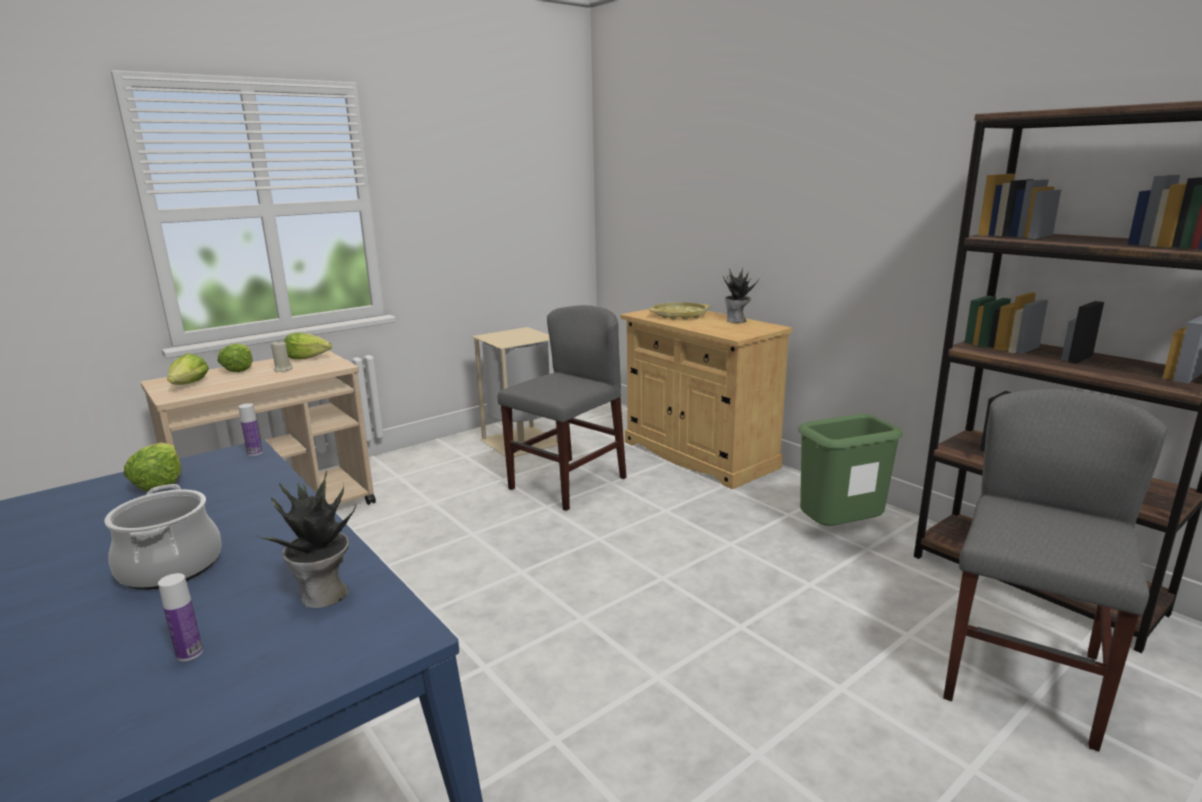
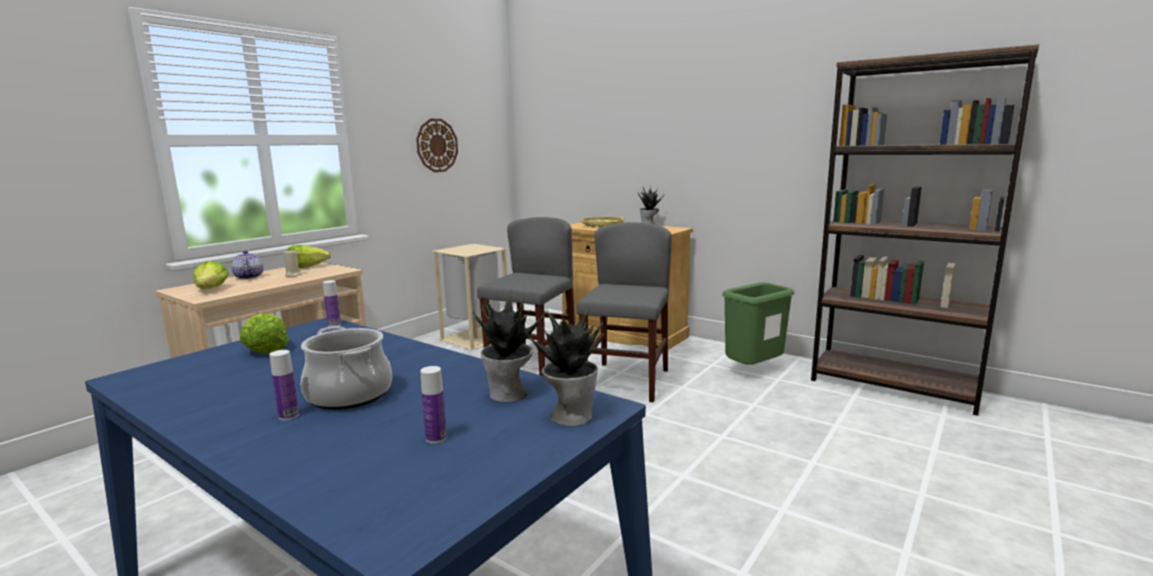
camera: 15 degrees left, 5 degrees down
(89, 590) = (288, 416): none -> bottle
(239, 369) = (248, 277): lettuce -> teapot
(357, 644) = (570, 416): none -> potted plant
(488, 206) = (437, 145): none -> wall clock
(1021, 676) = (919, 438): grey chair -> grey chair (626, 381)

